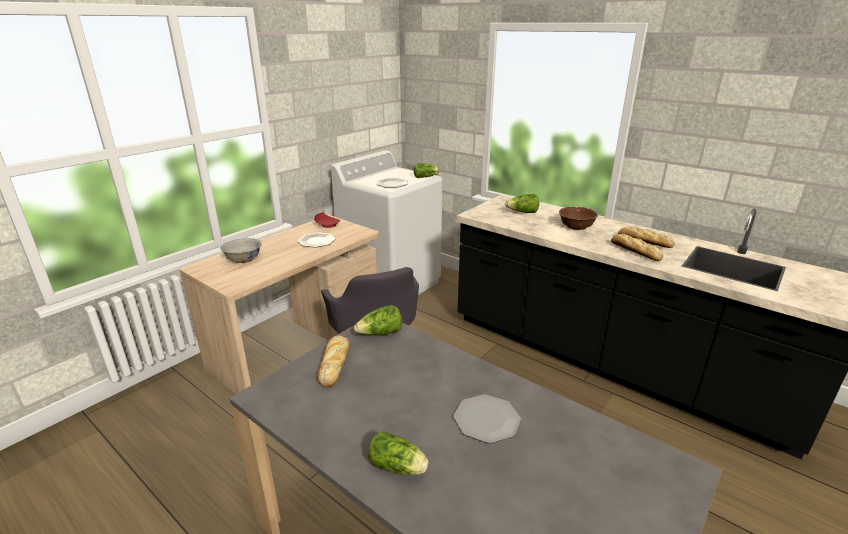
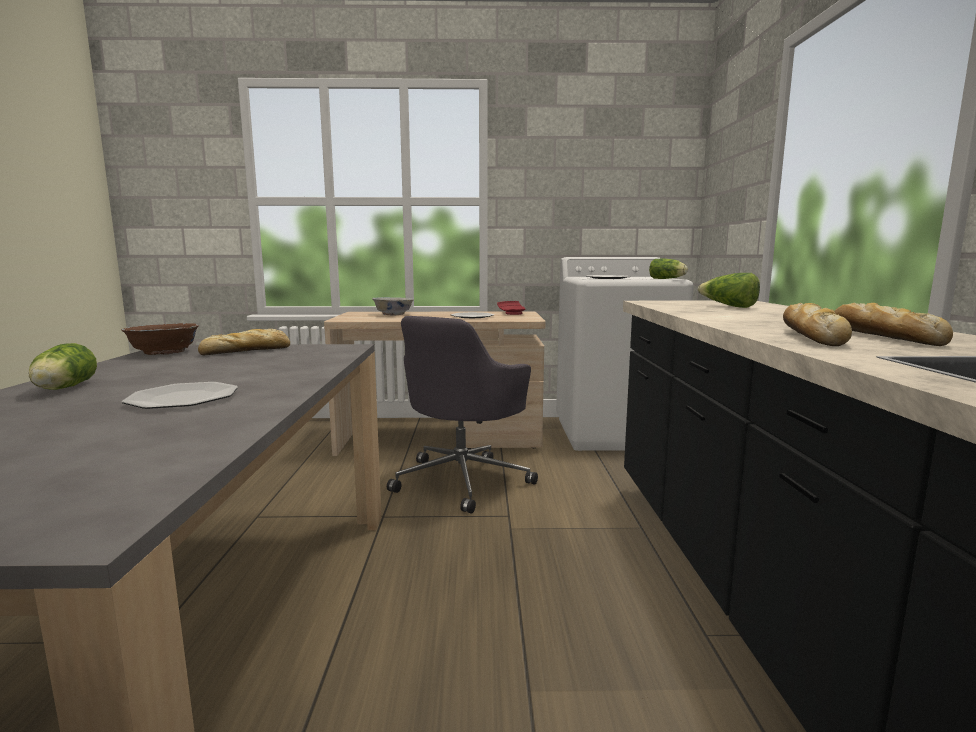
camera: 50 degrees right, 15 degrees down
(380, 334) = (328, 350): lettuce -> none
(576, 226) = (781, 317): brown bowl -> brown bowl (164, 352)

